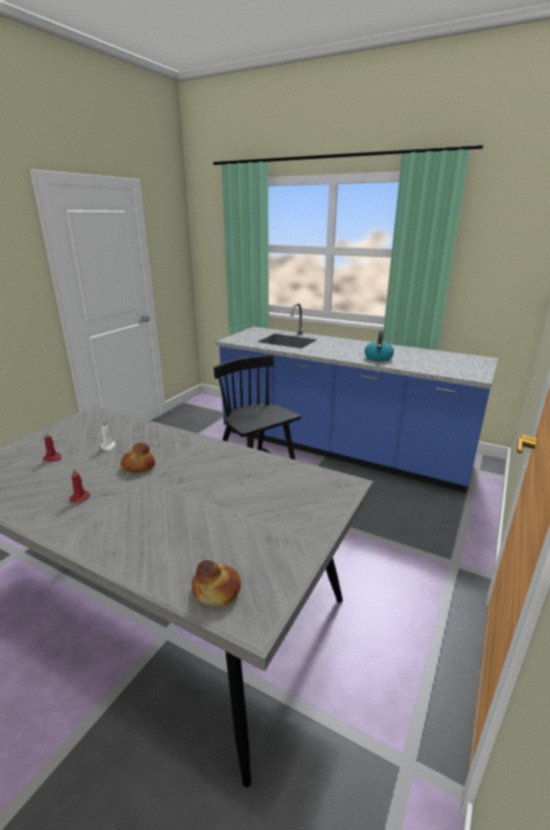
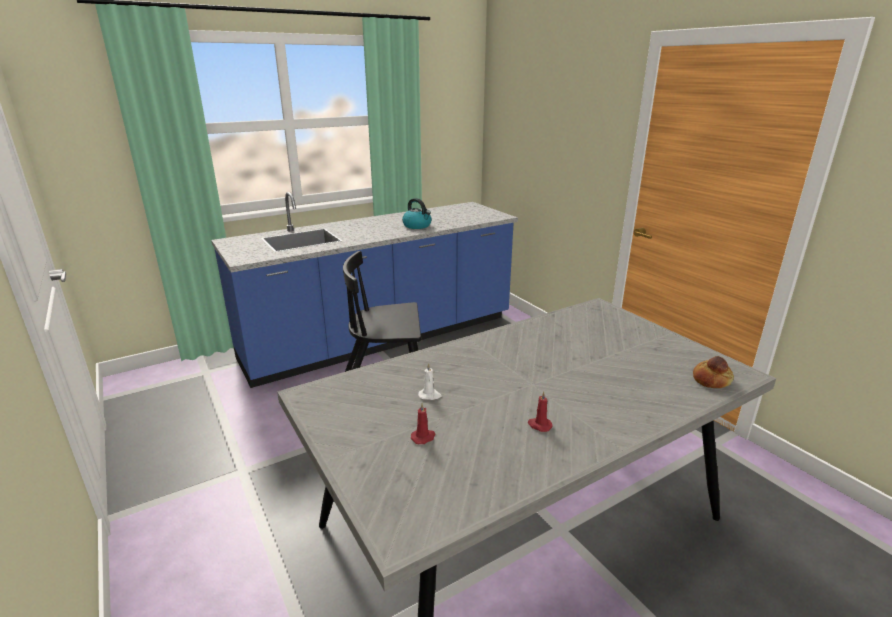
camera: 60 degrees left, 0 degrees up
(138, 466) = (496, 383): bread -> none

